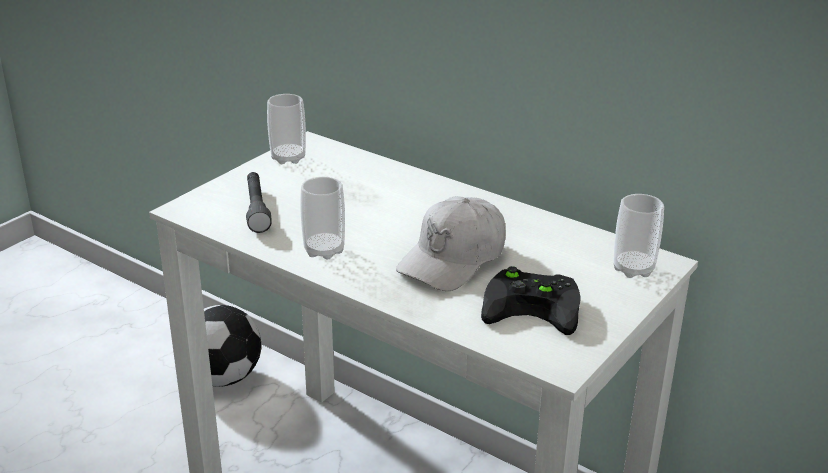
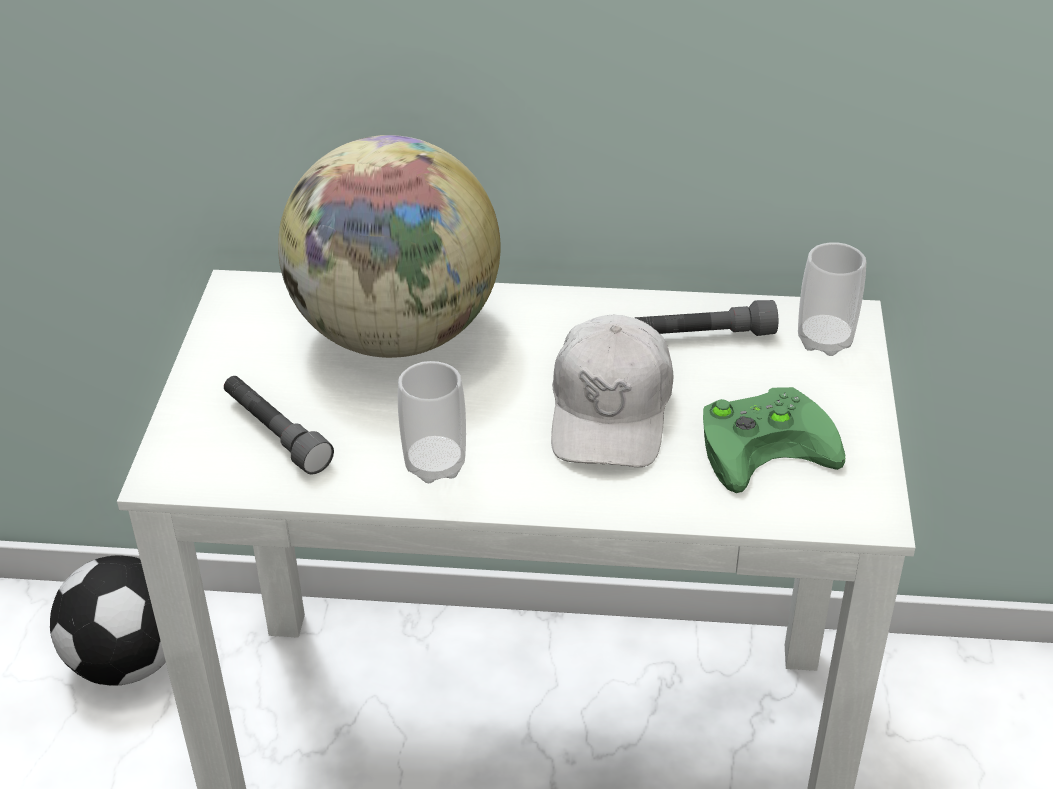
camera: 30 degrees left, 10 degrees up
(288, 158) = (233, 327): cup -> none
(370, 186) = (395, 334): none -> globe
(535, 306) = (767, 442): black game controller -> green game controller
(554, 242) = (703, 335): none -> grey flashlight

